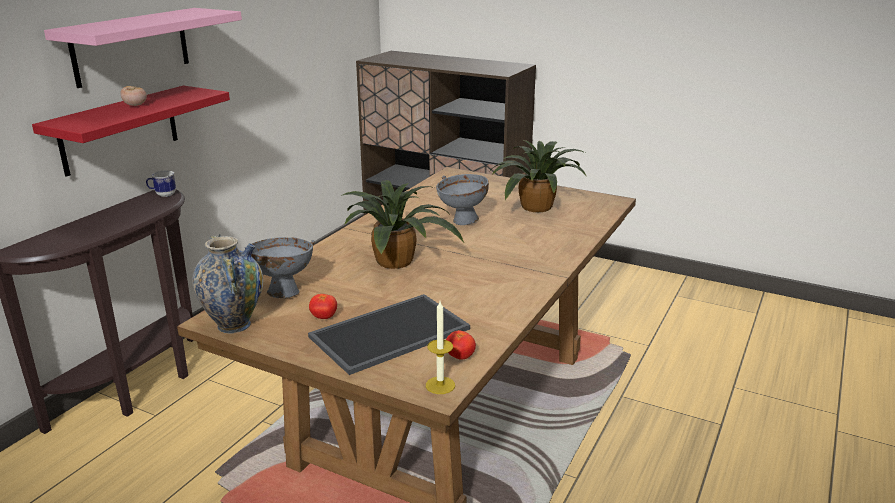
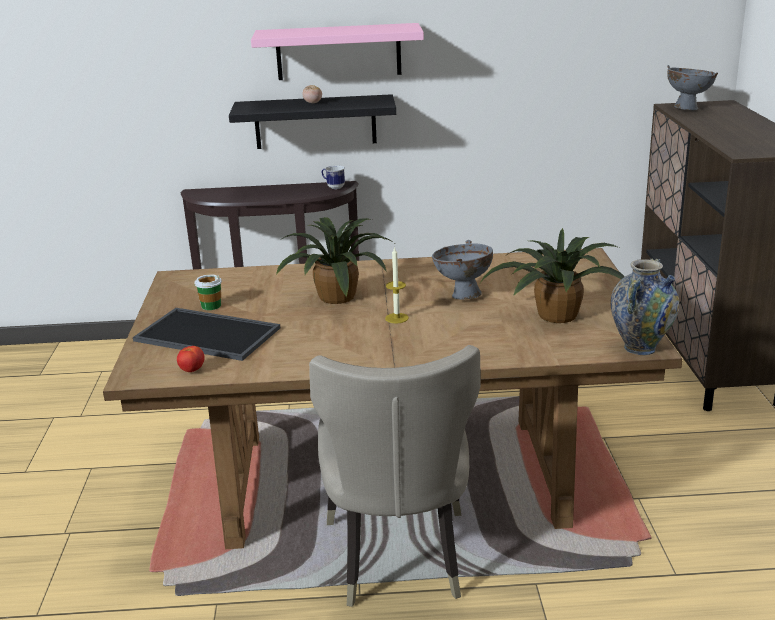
camera: 60 degrees right, 0 degrees up
(119, 130) = (315, 122): red shelf -> black shelf
(234, 325) = (173, 284): vase -> vase (640, 347)
(283, 292) = (237, 281): grey bowl -> grey bowl (687, 108)
(324, 317) = (211, 306): tomato -> cup
(440, 385) = (142, 375): candle -> candle (396, 318)
(552, 444) = (398, 562): none -> beige chair

